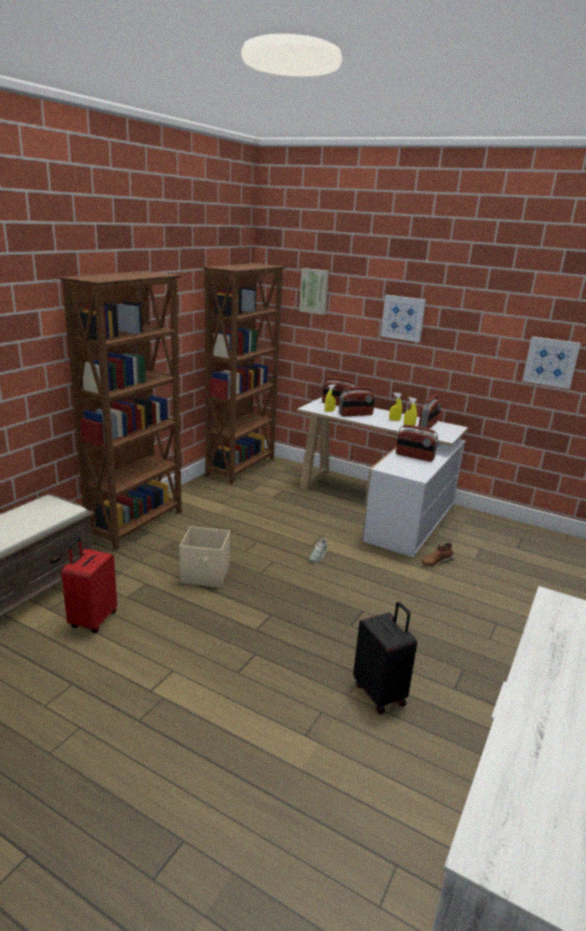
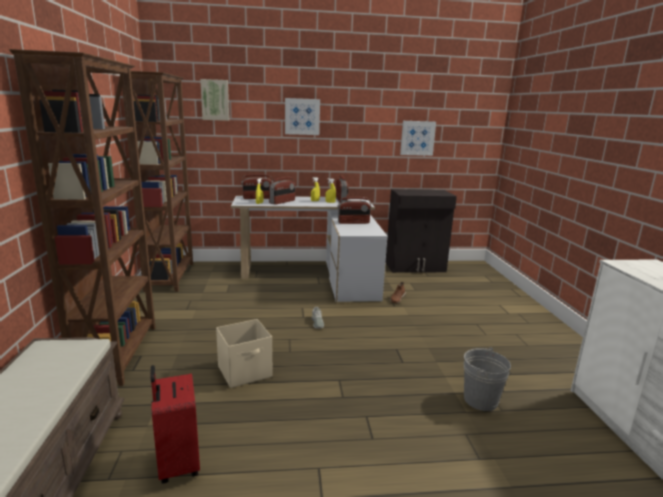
camera: 35 degrees left, 5 degrees down
(380, 693) = (480, 400): black suitcase -> grey bucket
(516, 532) = (416, 267): none -> black cabinet

